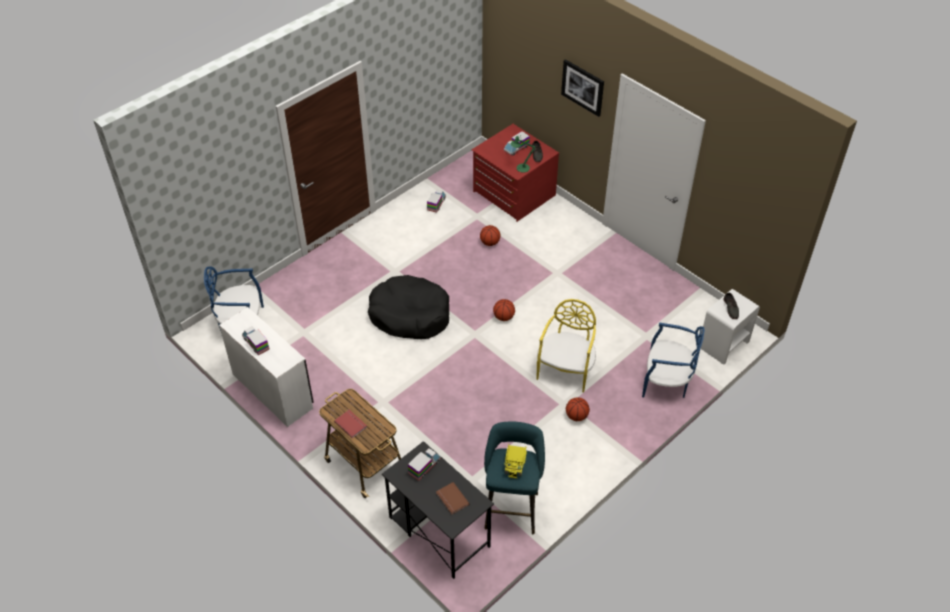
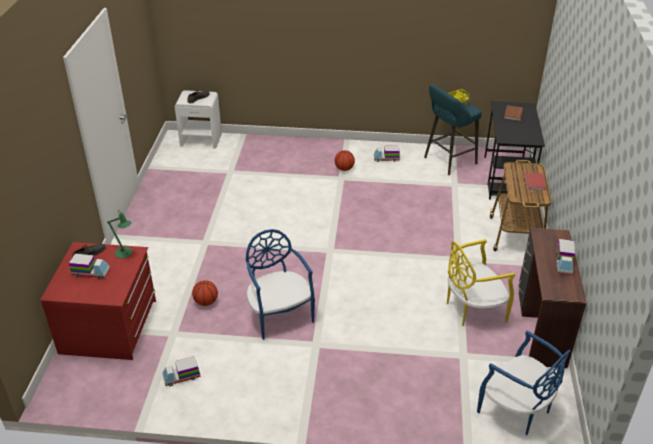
camera: 130 degrees left, 10 degrees down
(273, 390) = (539, 328): white desk -> brown desk
(410, 315) = (356, 299): black dog bed -> none
(424, 467) = (512, 133): toy truck -> toy truck (386, 158)
(504, 317) = (292, 245): basketball -> none
(566, 370) = (309, 190): yellow chair -> yellow chair (473, 309)
(583, 87) = (54, 128): picture -> none
(666, 382) = (266, 148): blue chair -> blue chair (279, 315)

